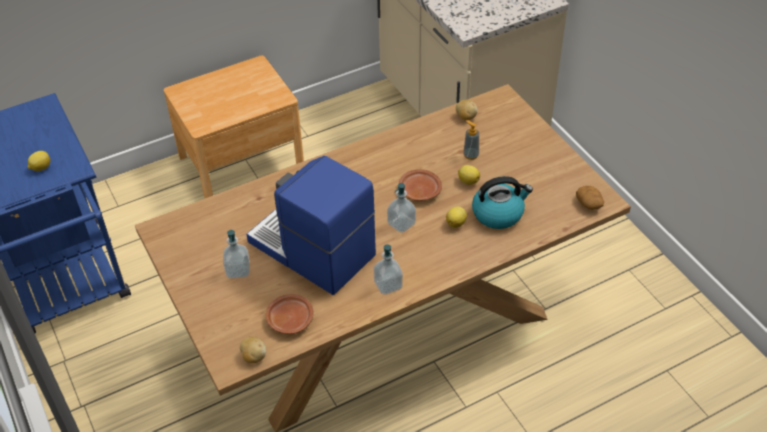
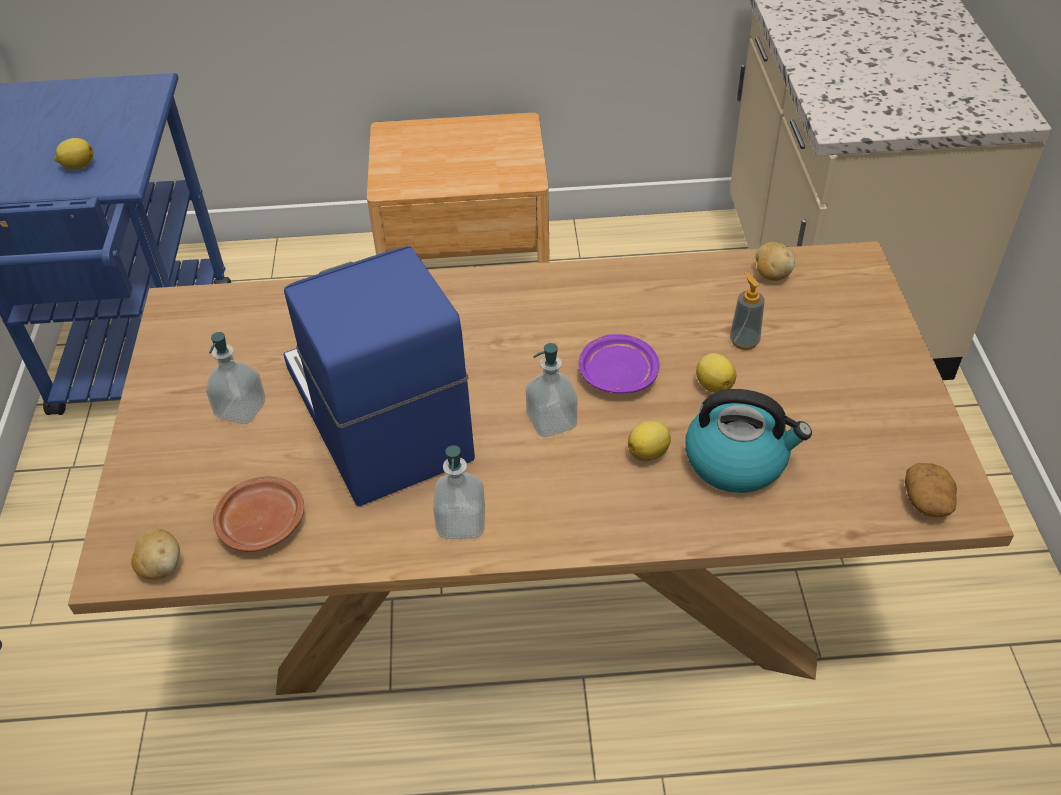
camera: 25 degrees right, 0 degrees up
(419, 190) = (617, 374): brown plate -> purple plate

